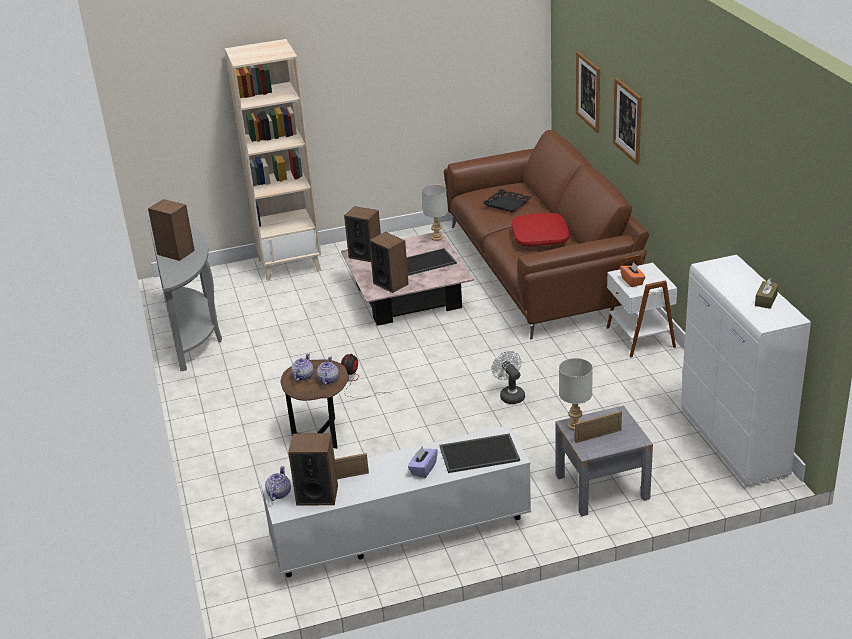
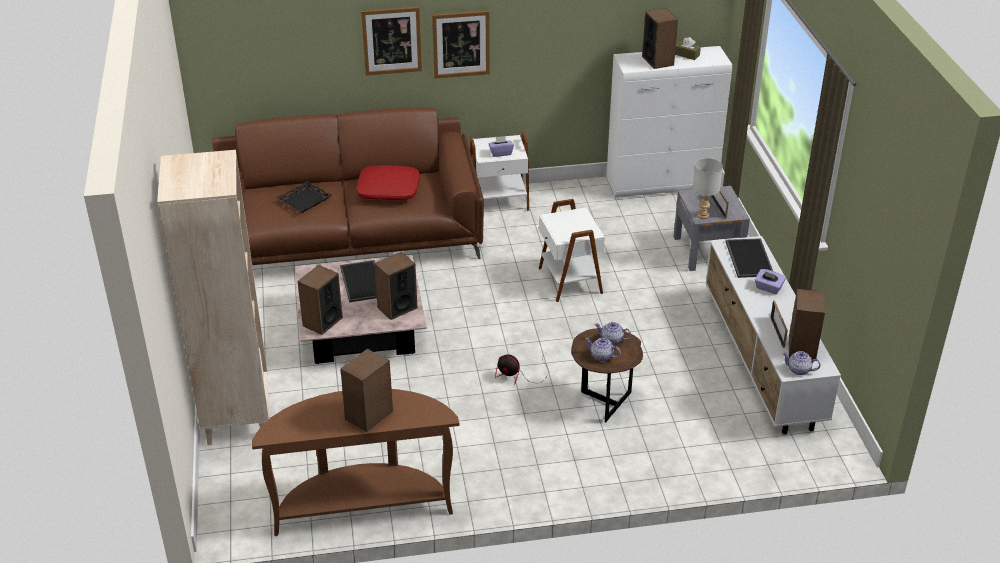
camera: 85 degrees left, 5 degrees up
(193, 331) = (362, 505): grey console table -> brown console table
(436, 238) = (310, 269): grey table lamp -> none
(510, 395) = (568, 281): white fan -> white side table
(588, 91) = (294, 52): picture -> picture (461, 44)
(632, 281) = (500, 153): orange tissue box -> purple tissue box
(736, 282) = (658, 60): none -> speaker

